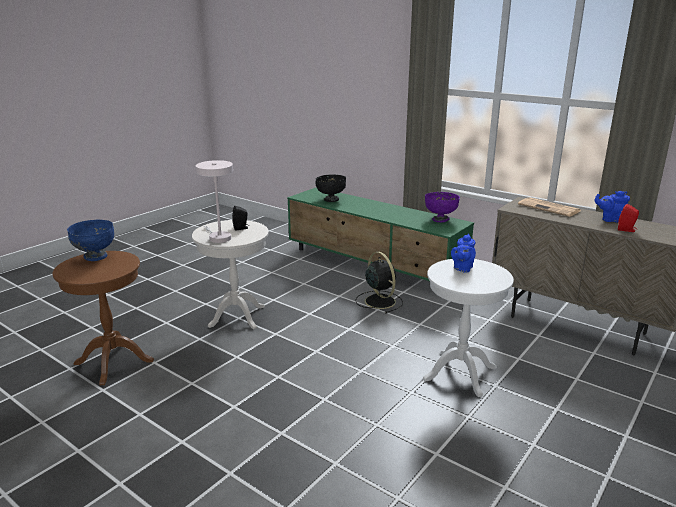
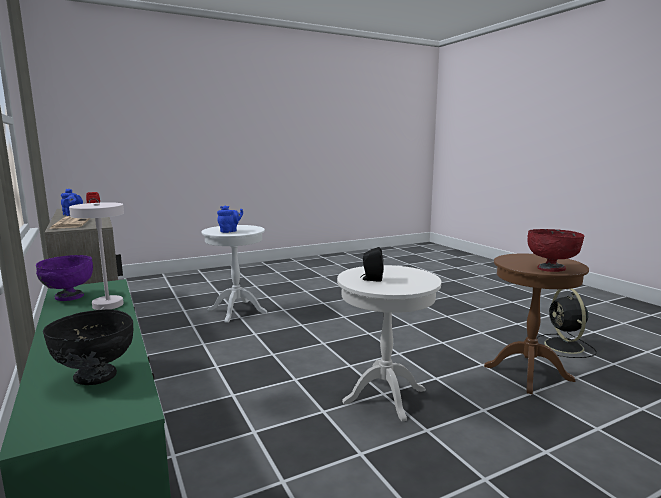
camera: 155 degrees left, 10 degrees down
(95, 257) = (551, 269): blue bowl -> red bowl
(218, 237) = (406, 273): white table lamp -> white table lamp (106, 307)
(379, 301) = (199, 375): black fan -> black fan (564, 346)

